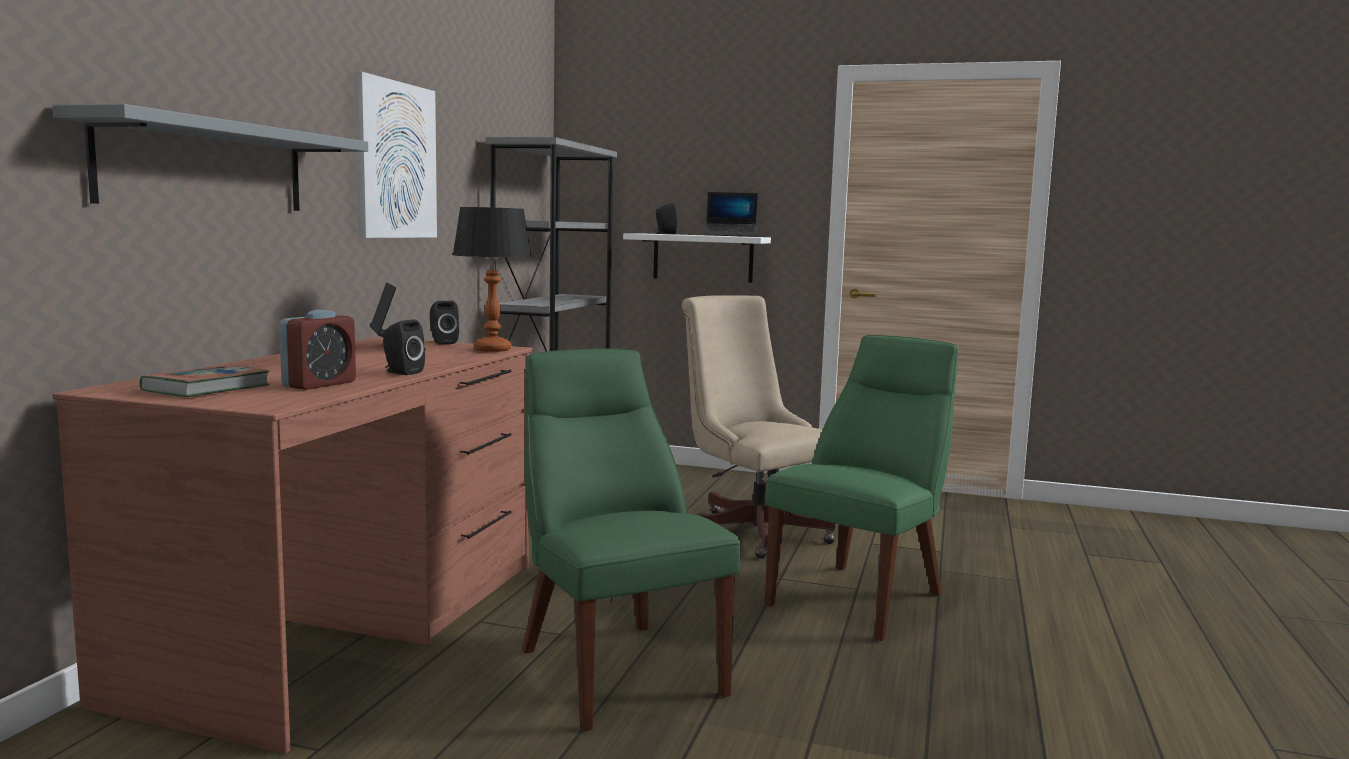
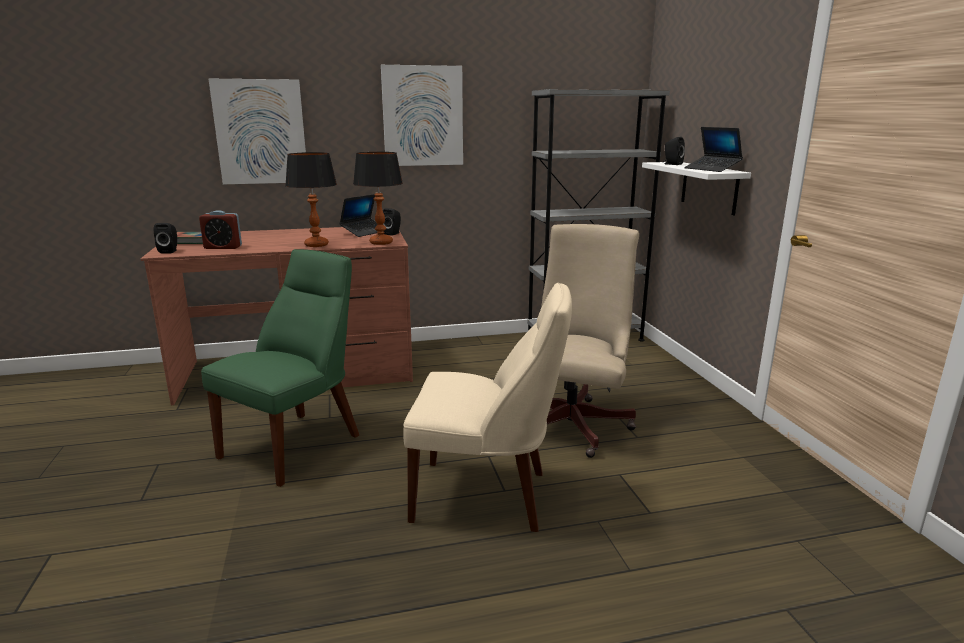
camera: 60 degrees right, 10 degrees up
(205, 167) = (261, 132): grey shelf -> picture
(401, 372) = (274, 248): black speaker -> black speaker (170, 251)
(433, 362) = (317, 245): none -> table lamp
(861, 597) = (487, 496): green chair -> beige chair

